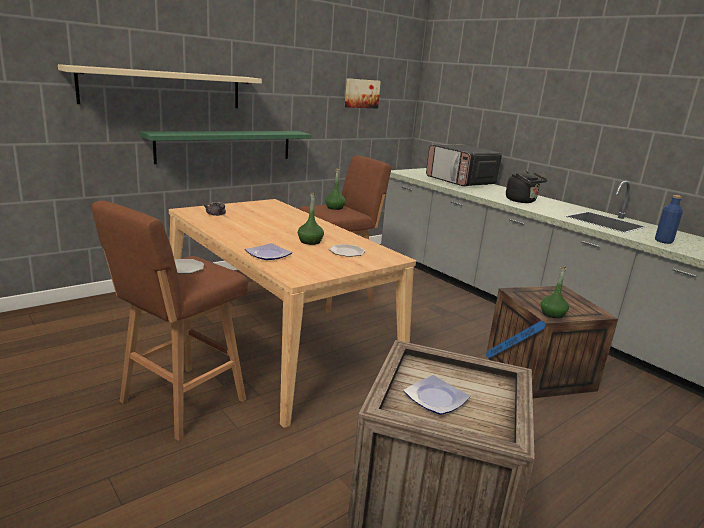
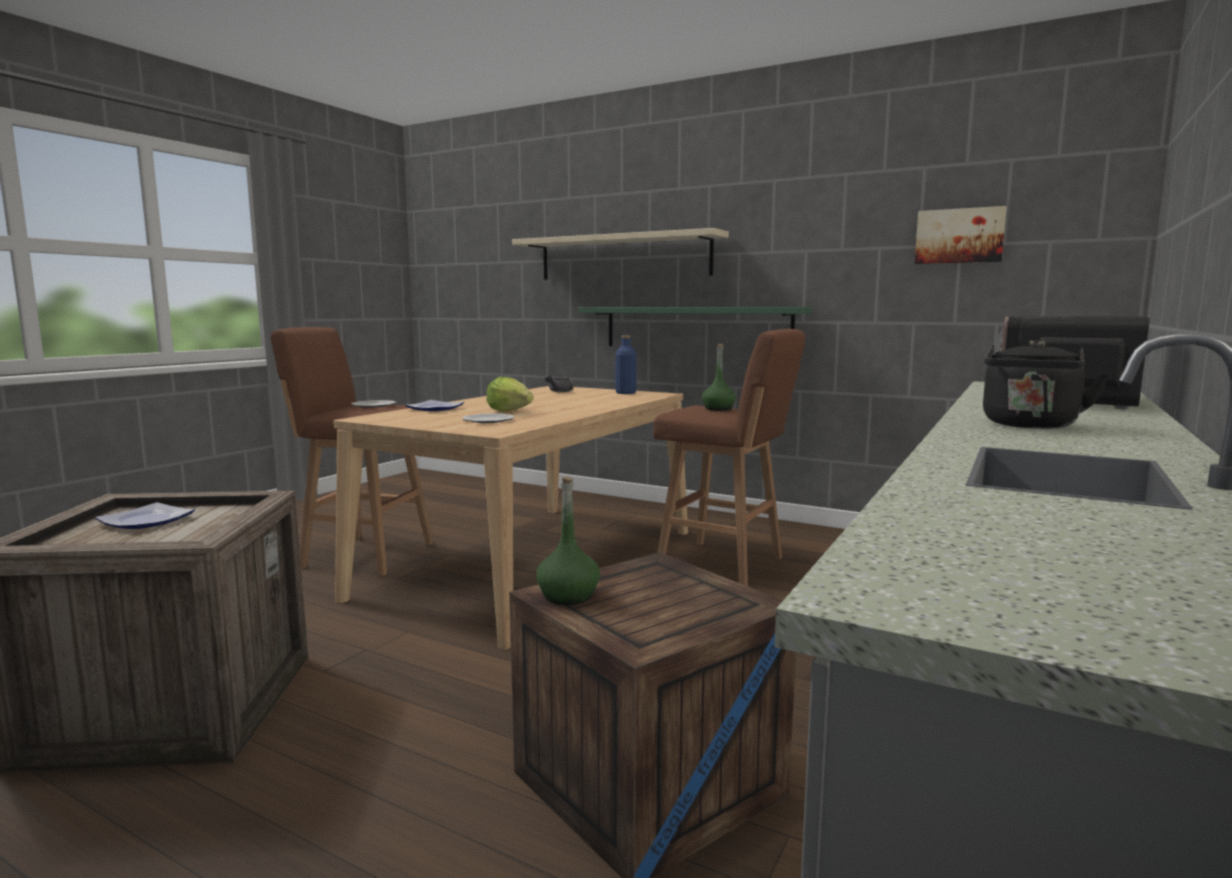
camera: 70 degrees right, 10 degrees down
(310, 241) = (509, 411): green bottle -> lettuce
(663, 241) = (984, 517): blue bottle -> blue bottle (625, 393)

